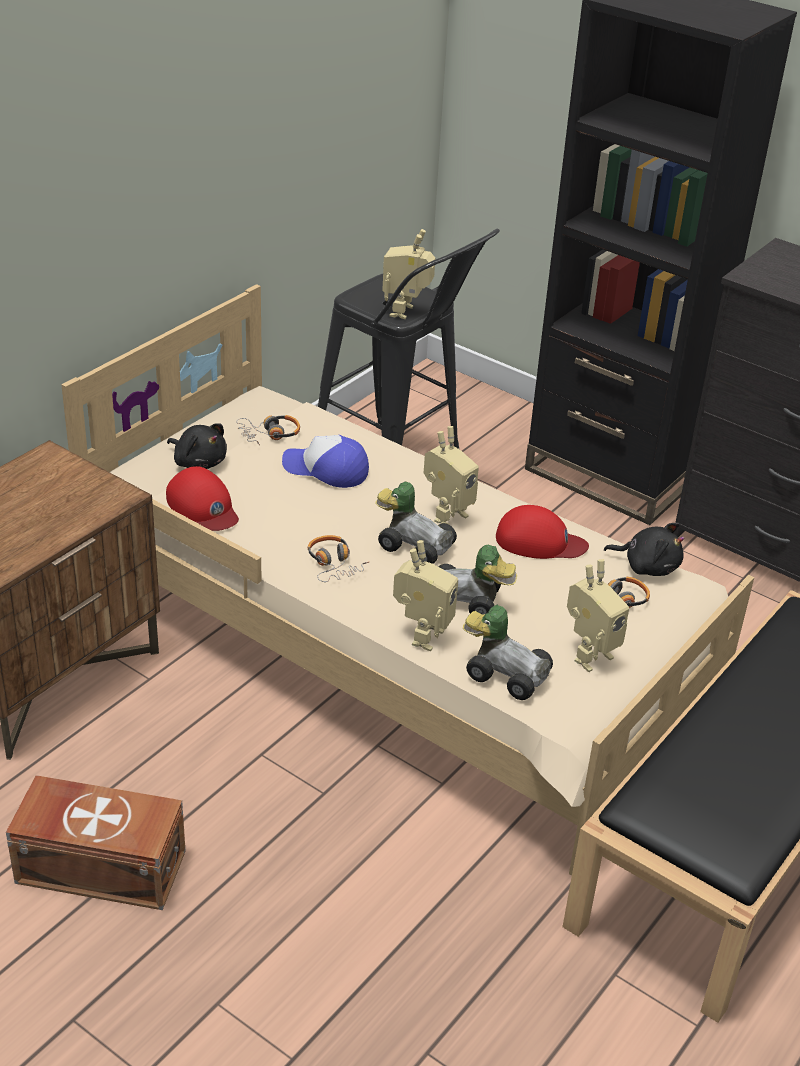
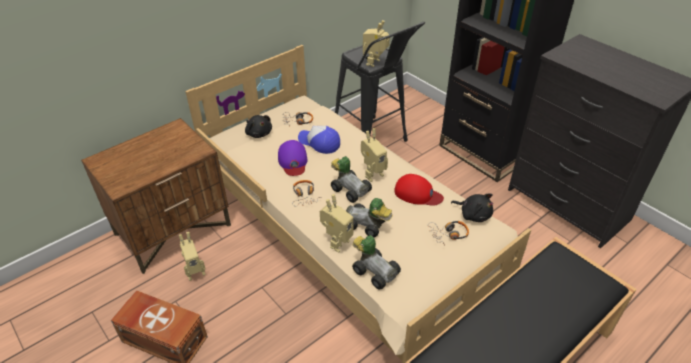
camera: 15 degrees right, 5 degrees up
(203, 507) = (251, 157): red cap -> none
(287, 506) = (293, 161): none -> purple cap
(589, 655) = (424, 266): toy robot -> toy robot (195, 272)

